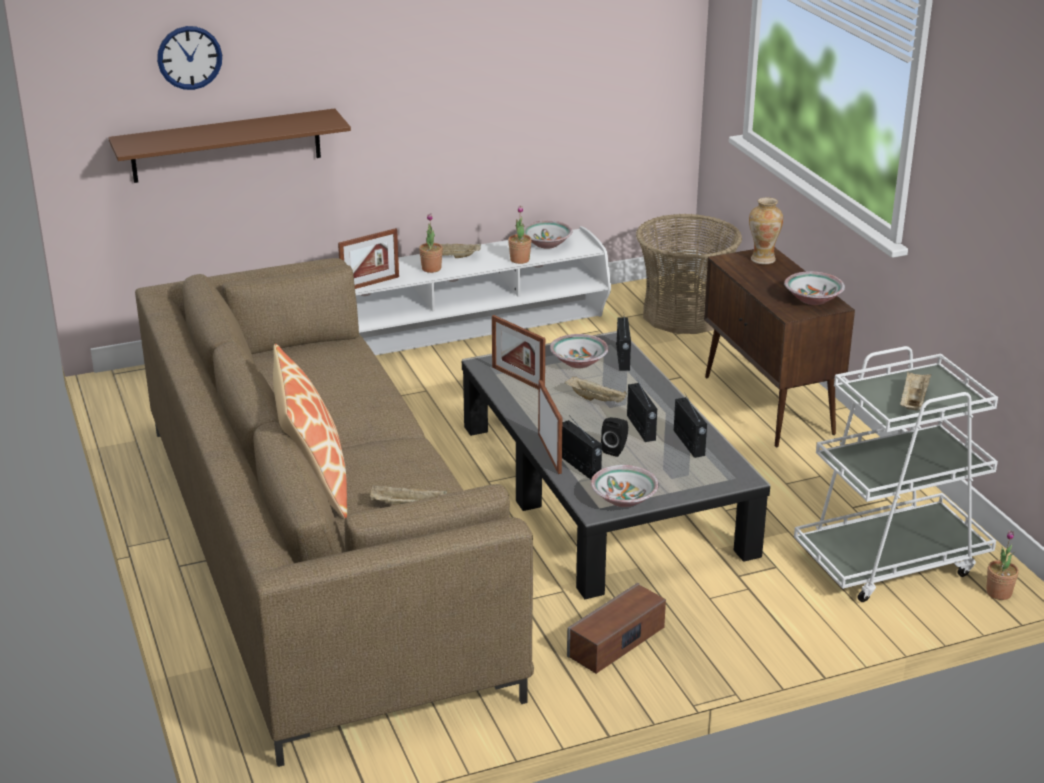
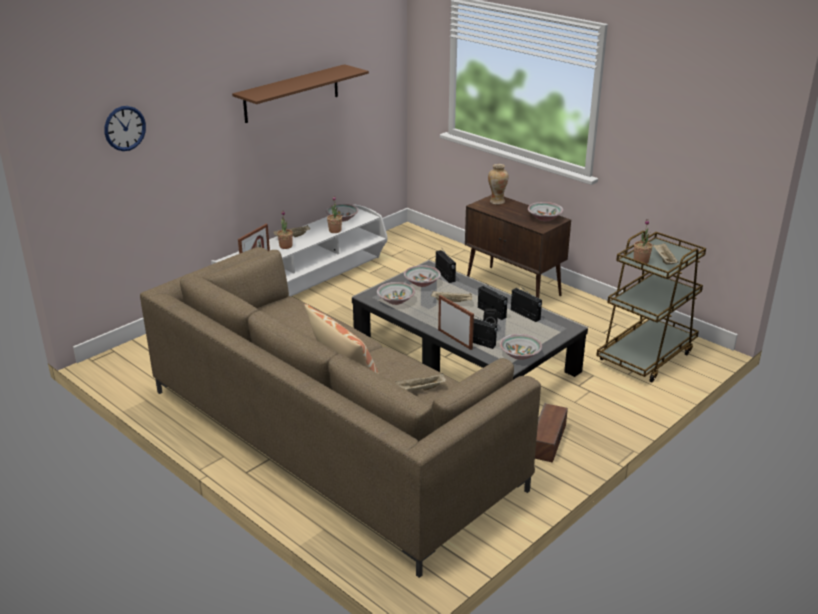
camera: 25 degrees left, 0 degrees up
(226, 146) = (151, 186): brown shelf -> brown shelf (292, 93)
(518, 378) = (396, 300): picture frame -> bowl
(684, 314) = (424, 247): basket -> none
(890, 560) = (646, 356): white cart -> brown cart
(998, 593) = (710, 359): potted plant -> potted plant (641, 261)

